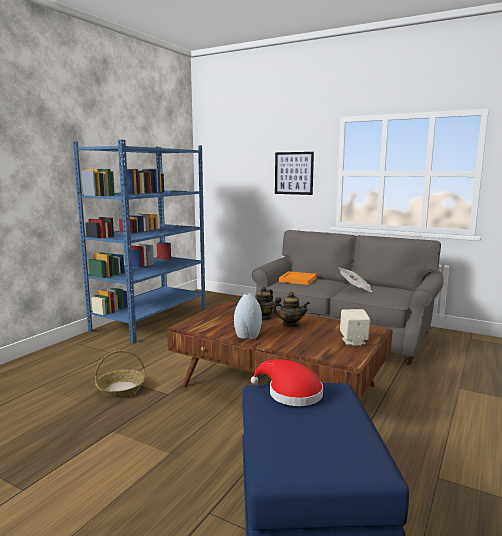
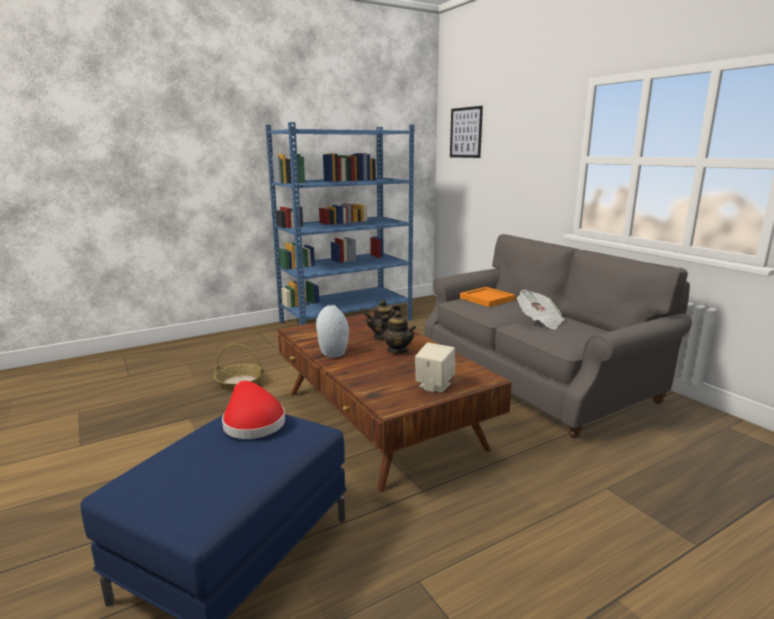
camera: 30 degrees right, 5 degrees up
(293, 173) = (531, 159): picture -> picture (465, 132)

